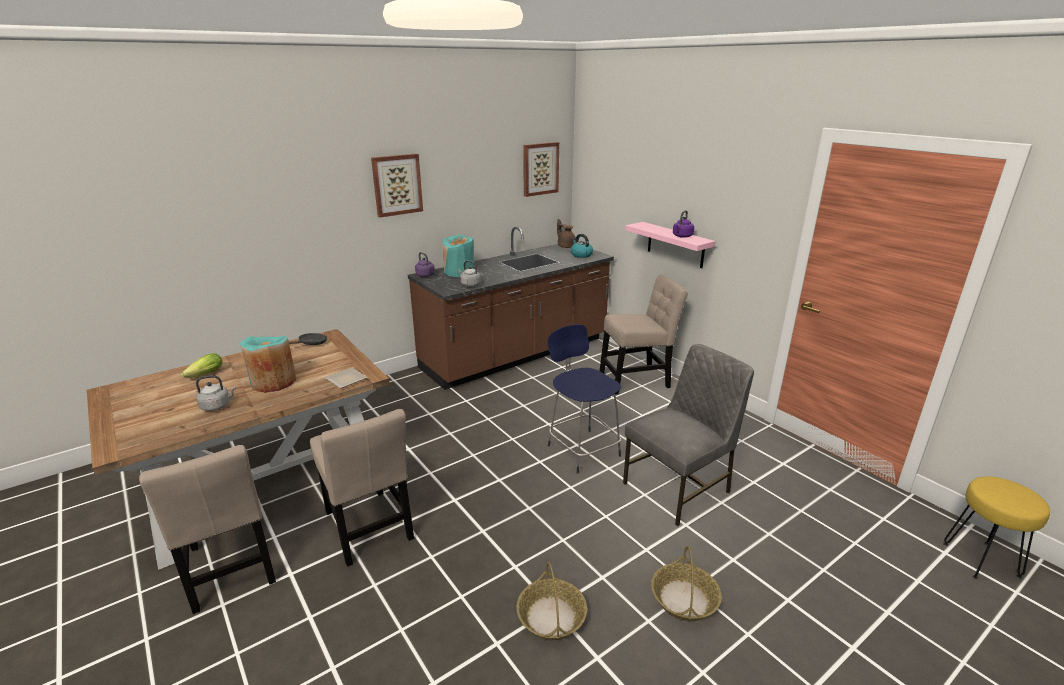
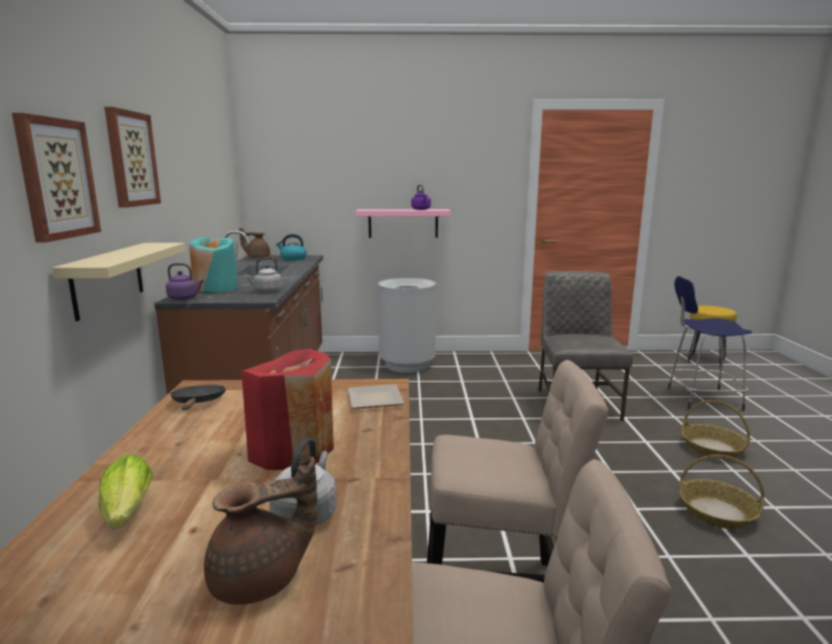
camera: 55 degrees left, 10 degrees down
(170, 414) = (261, 580): none -> brown teapot
(273, 382) = (292, 449): turquoise vase -> red vase
(360, 258) = (108, 279): none -> beige shelf
(540, 169) = (223, 164): picture -> picture (56, 179)
(582, 449) = (482, 419): blue stool -> blue stool (701, 399)
(637, 380) = (407, 365): beige chair -> grey trash can

